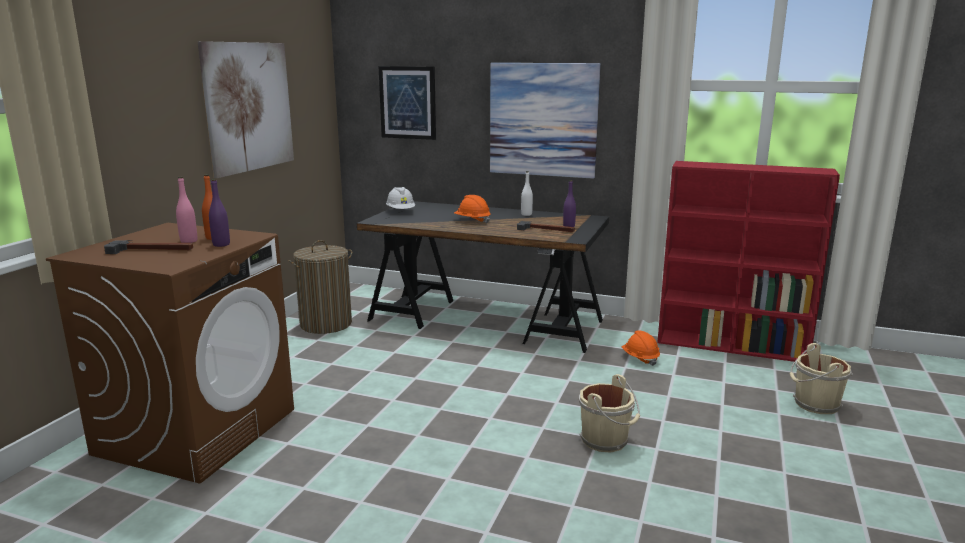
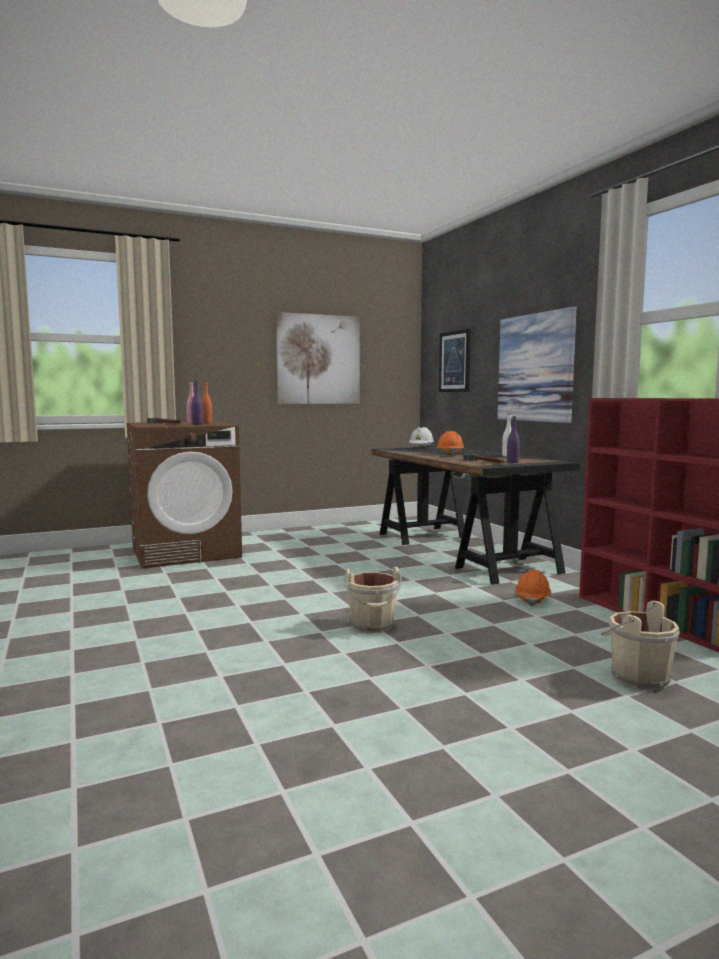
camera: 45 degrees right, 10 degrees down
(326, 324) = (352, 530): laundry basket -> none

